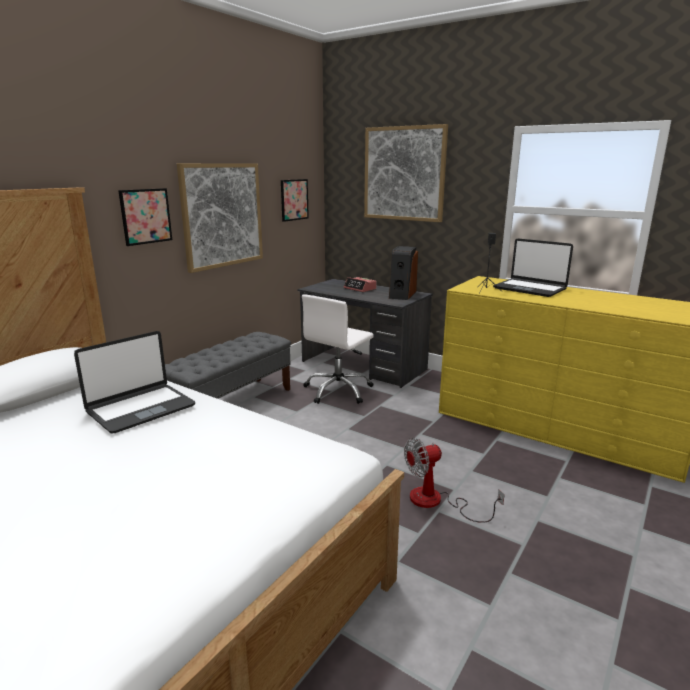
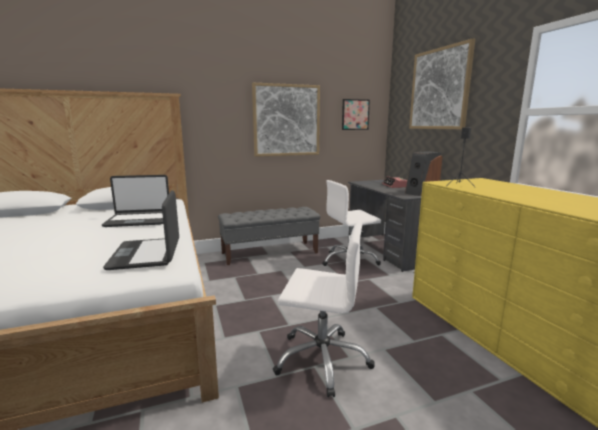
camera: 35 degrees right, 5 degrees down
(146, 216) = (225, 115): picture -> none
(436, 502) = (322, 359): fan -> white office chair
(530, 288) = (513, 189): laptop -> laptop (147, 254)

